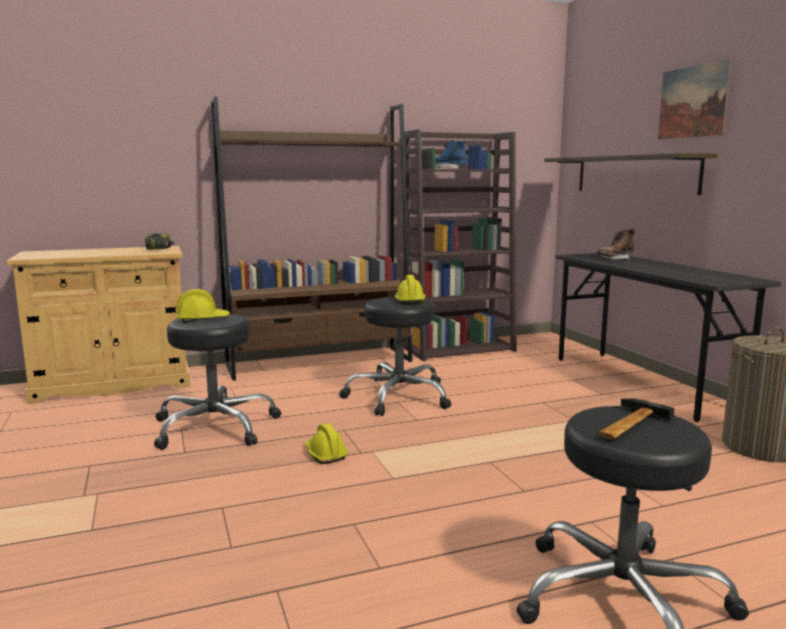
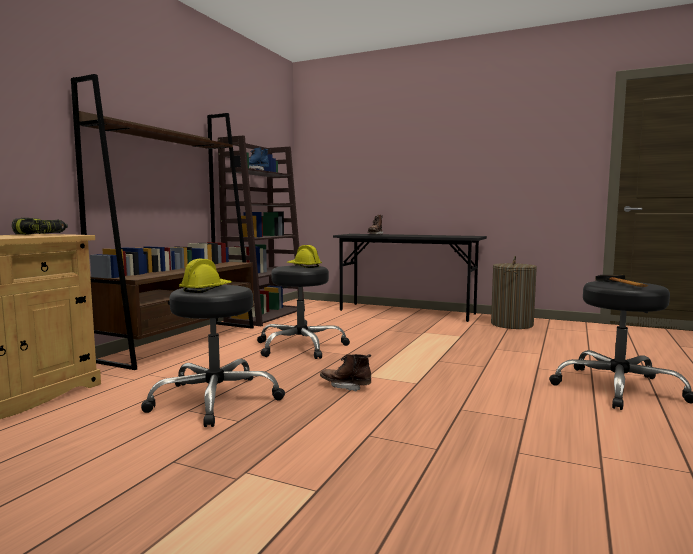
camera: 45 degrees left, 5 degrees down
(325, 454) = (345, 386): yellow hard hat -> brown boot
(634, 174) = (369, 180): shelf -> none
(693, 102) = (412, 135): picture -> none

